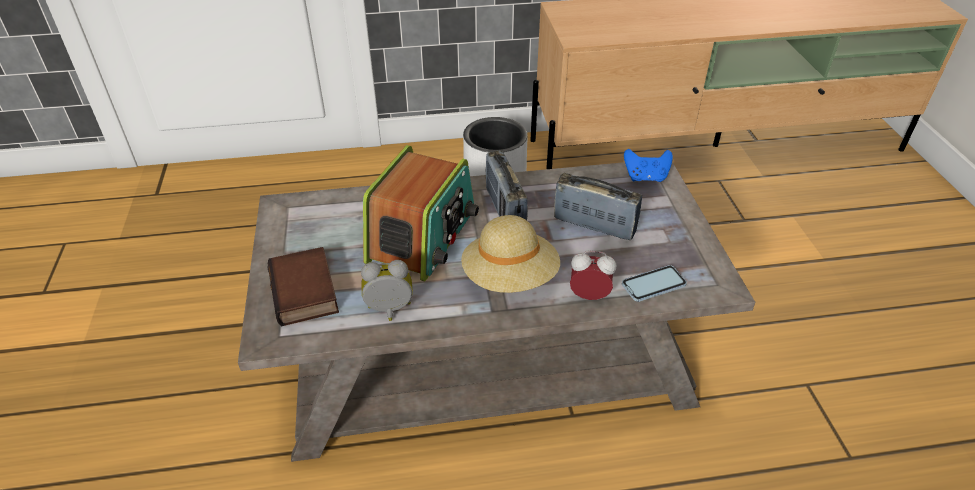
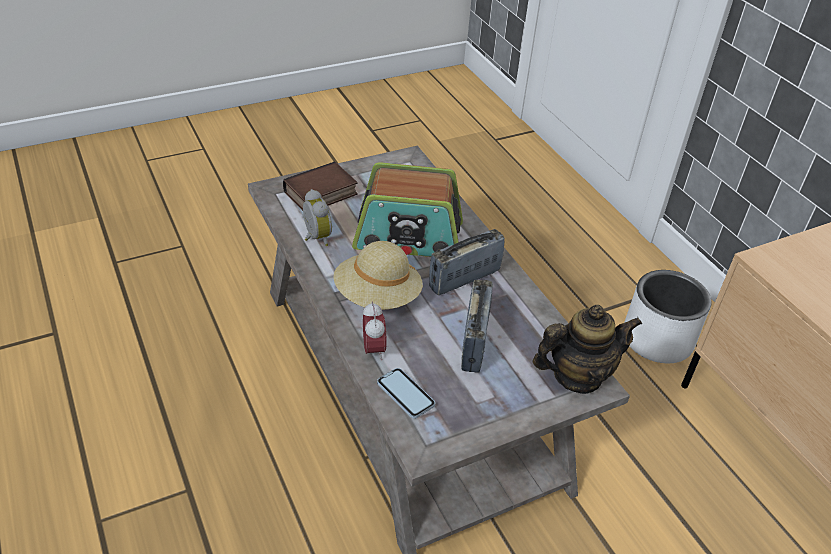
camera: 70 degrees right, 0 degrees up
(645, 177) = (577, 376): blue game controller -> teapot

